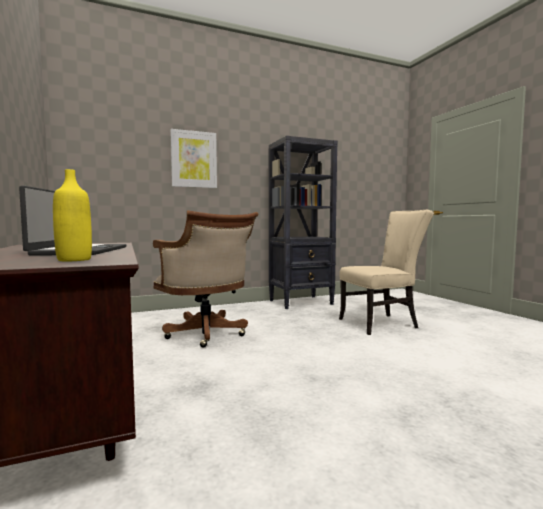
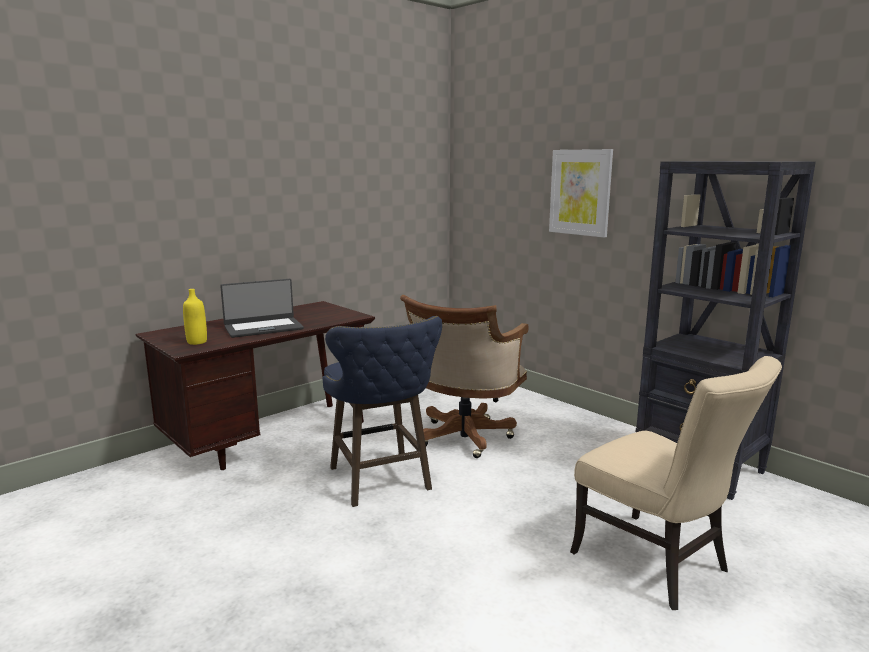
camera: 70 degrees right, 10 degrees up
(245, 368) = (381, 481): none -> blue stool

